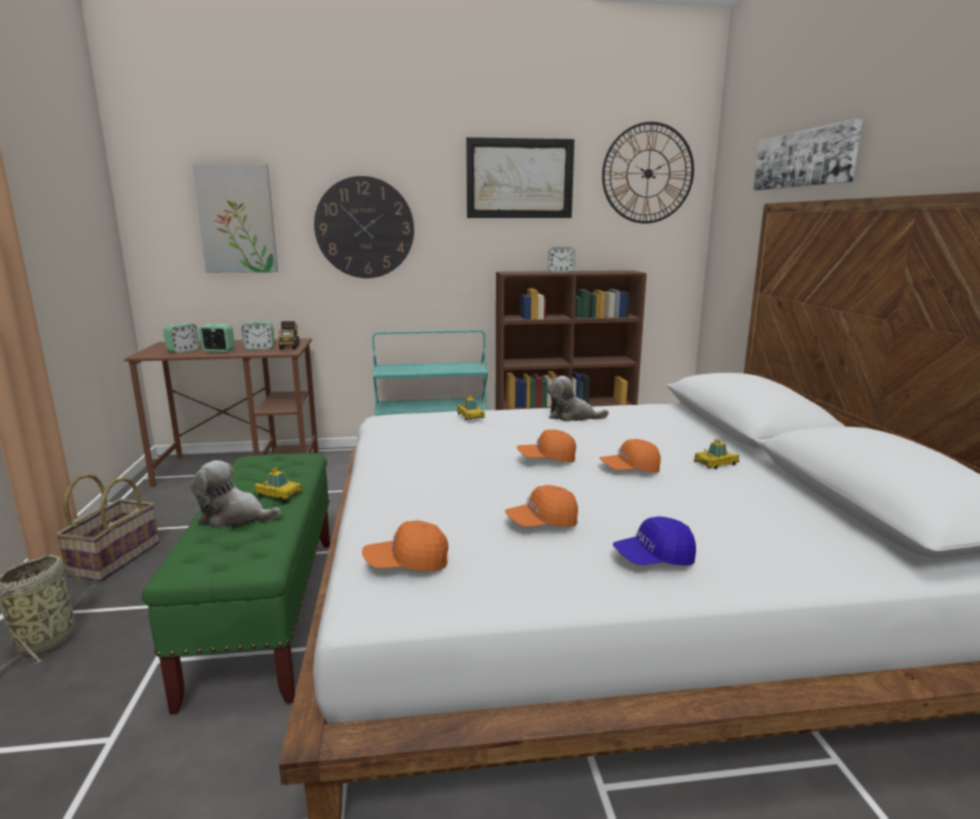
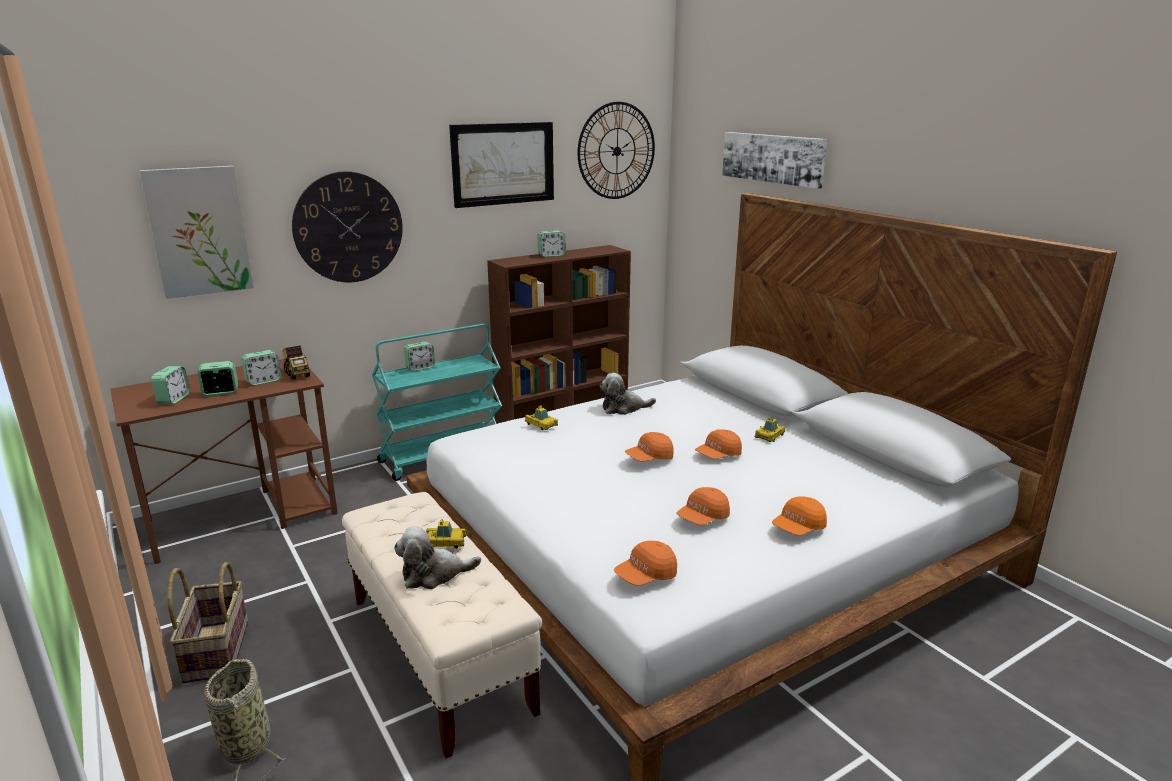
camera: 25 degrees left, 5 degrees up
(266, 613) = (439, 654): green bench -> beige bench
(419, 365) = (420, 367): none -> alarm clock
(654, 559) = (798, 528): blue cap -> orange cap

